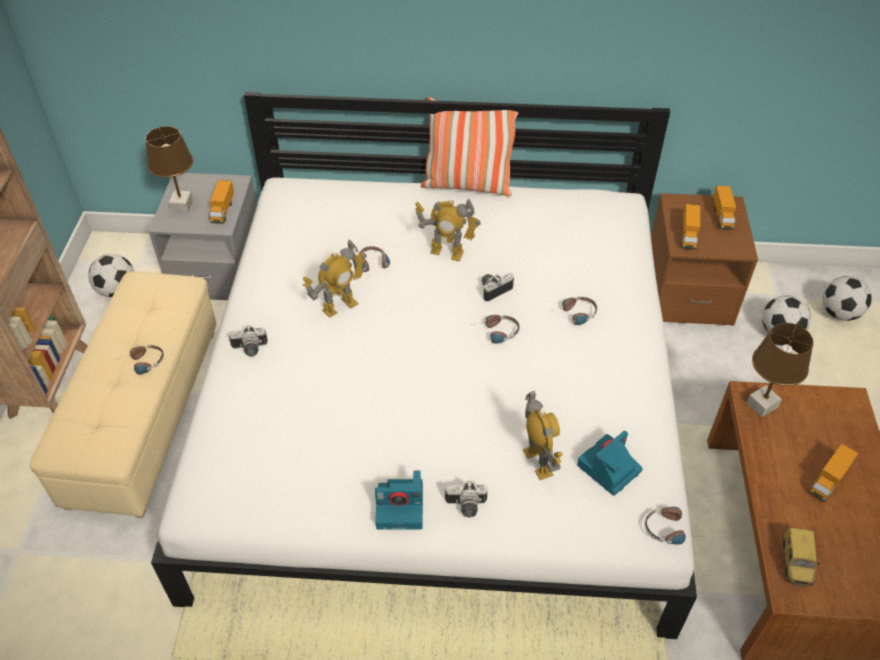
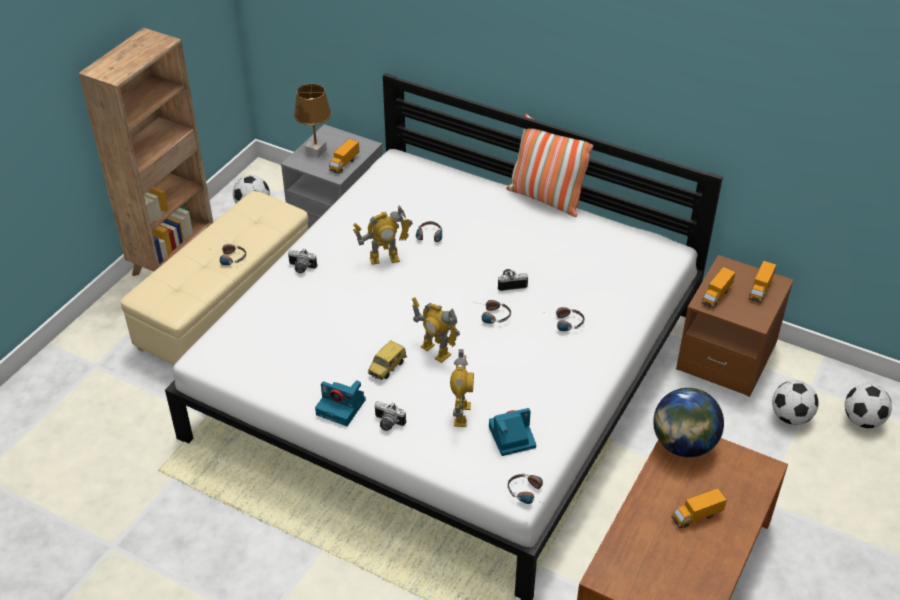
camera: 25 degrees right, 5 degrees down
(447, 252) = (493, 245): toy robot -> toy robot (435, 351)
(762, 405) = (683, 445): brown table lamp -> globe
(796, 563) = (623, 560): toy car -> toy car (388, 368)

